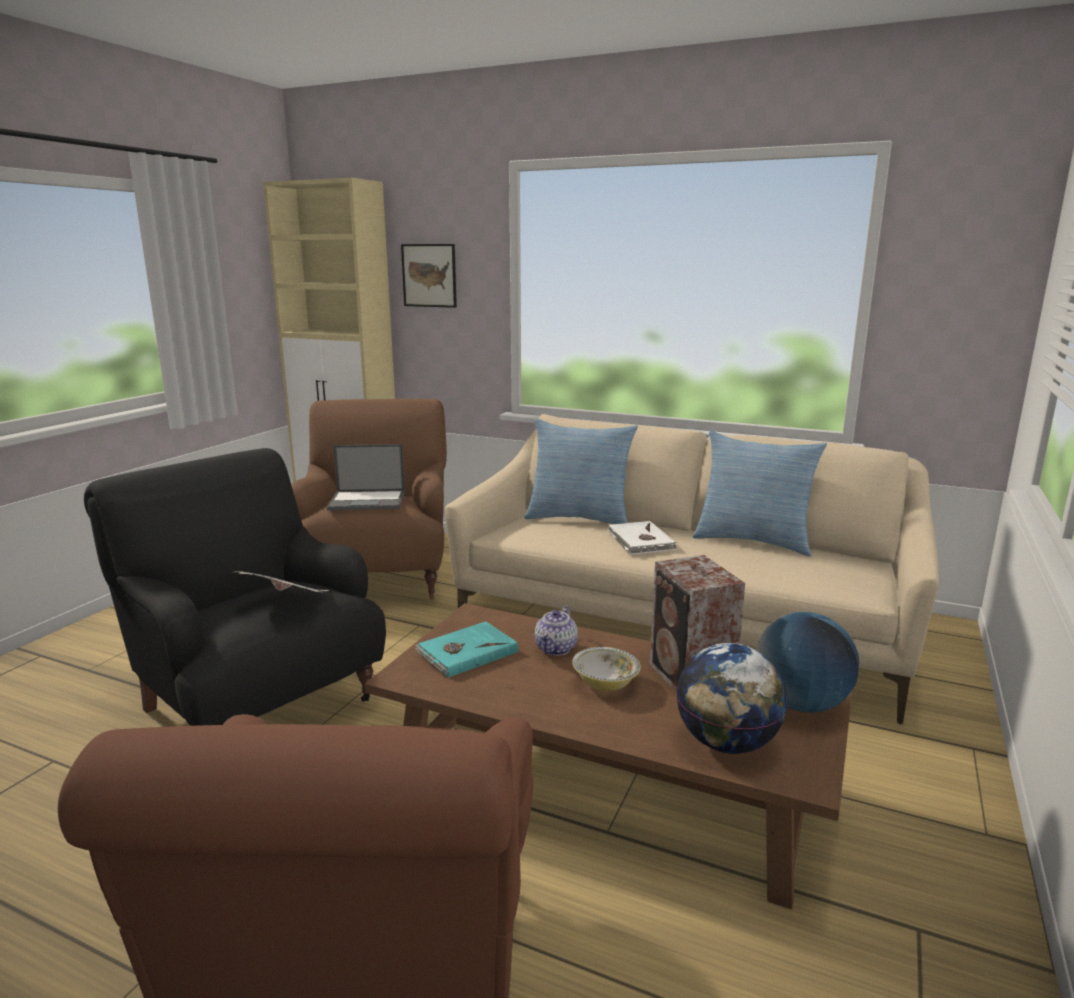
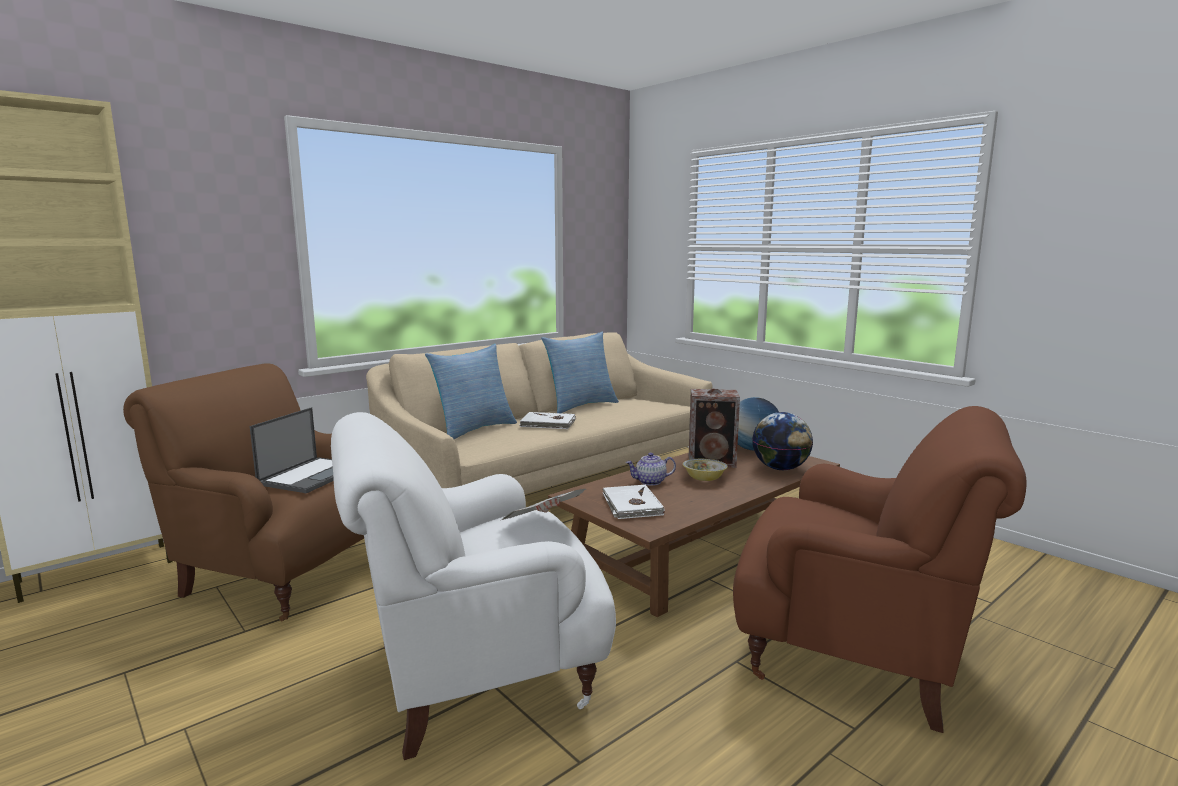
camera: 65 degrees left, 5 degrees down
(257, 703) = (474, 674): black armchair -> white armchair
(429, 275) = (186, 229): picture -> none
(466, 652) = (631, 505): turquoise book -> white book
(556, 649) = (650, 482): teapot -> teapot turned 120 degrees clockwise

